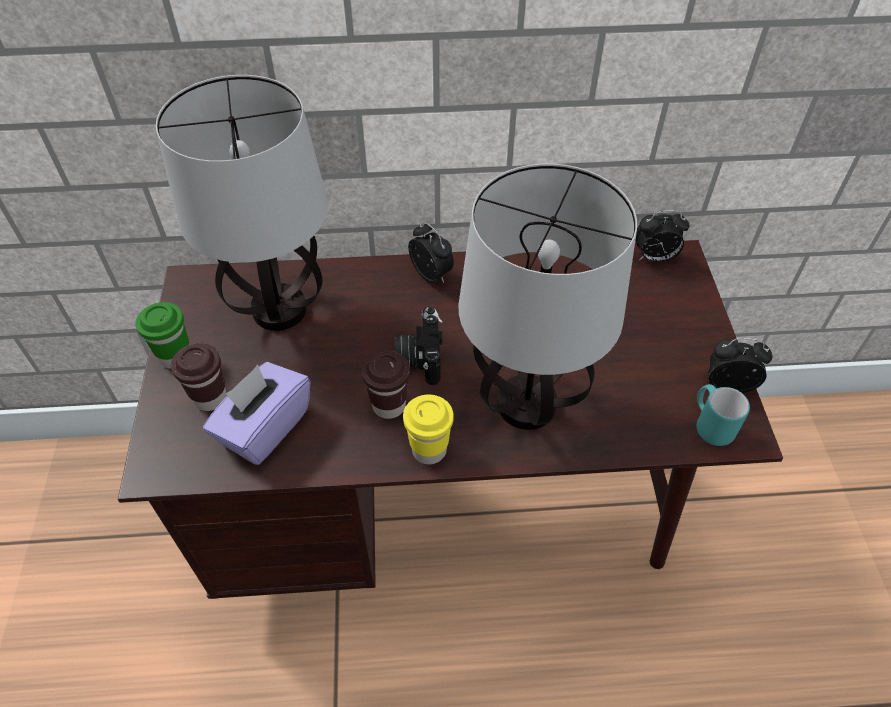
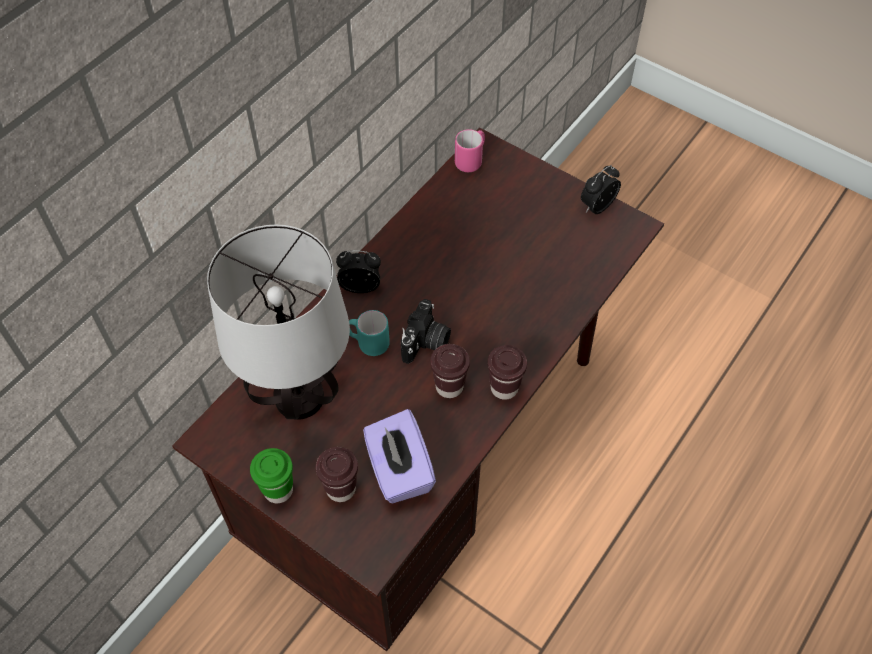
camera: 50 degrees left, 5 degrees up
(419, 357) = (426, 343): camera -> camera turned 105 degrees counterclockwise
(429, 450) = (504, 388): yellow cup -> brown cup
(527, 403) = (518, 312): table lamp -> none
(654, 258) = (471, 160): alarm clock -> pink mug
(710, 425) = (615, 237): turquoise mug -> turquoise mug (368, 343)

